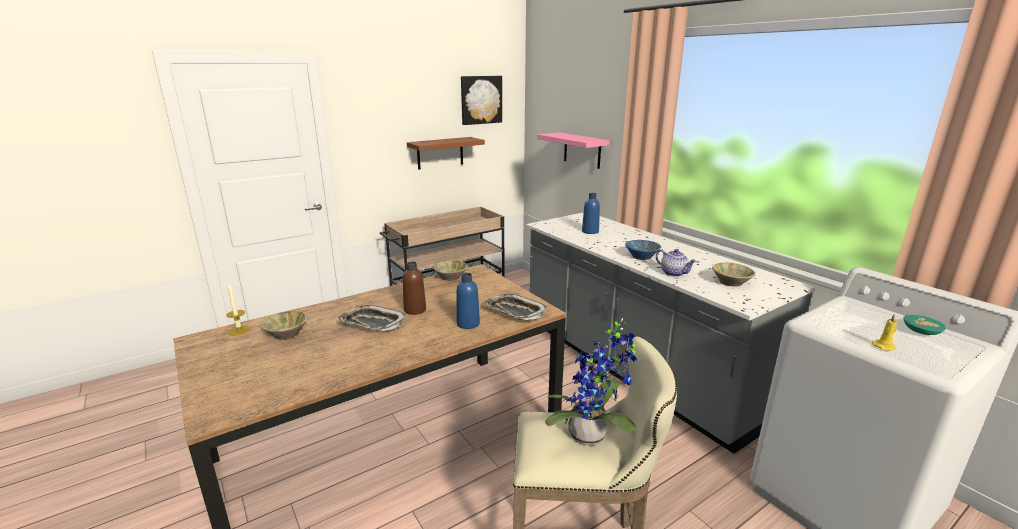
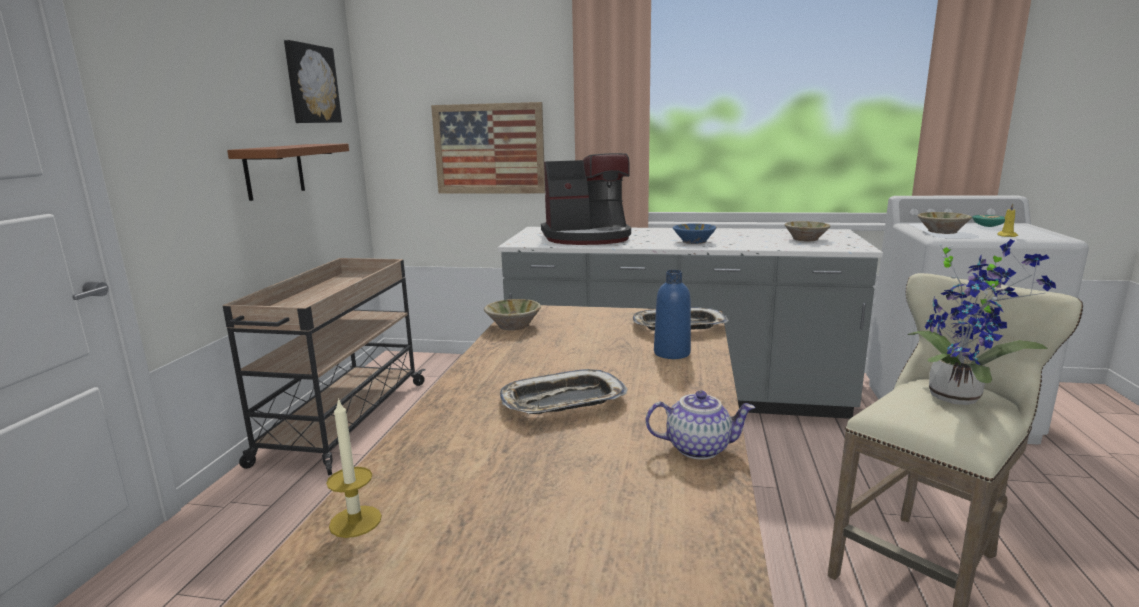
camera: 45 degrees left, 5 degrees down
(286, 333) = (469, 475): beige bowl -> beige bowl (941, 231)
(415, 310) = (573, 367): brown bottle -> none
(582, 150) = (489, 149): pink shelf -> picture
(590, 231) = (587, 237): blue bottle -> coffee machine
(674, 273) = (754, 244): teapot -> teapot (698, 448)

